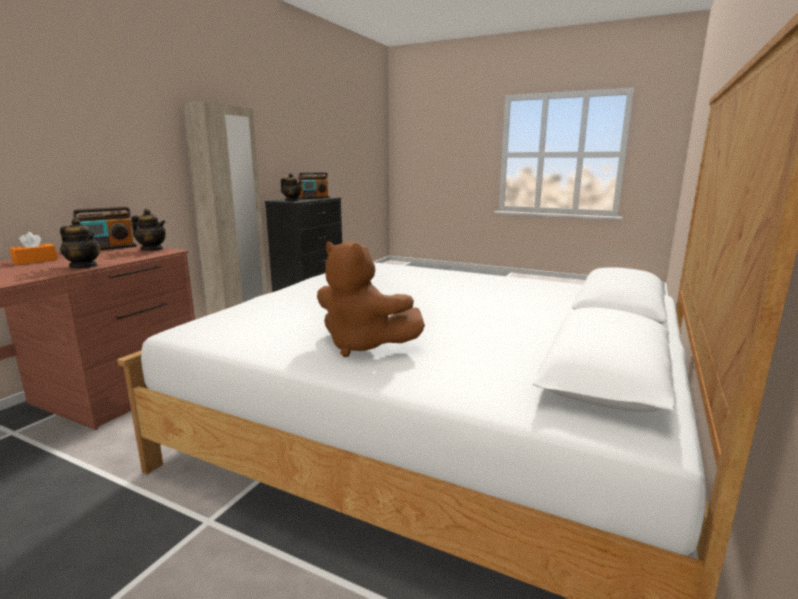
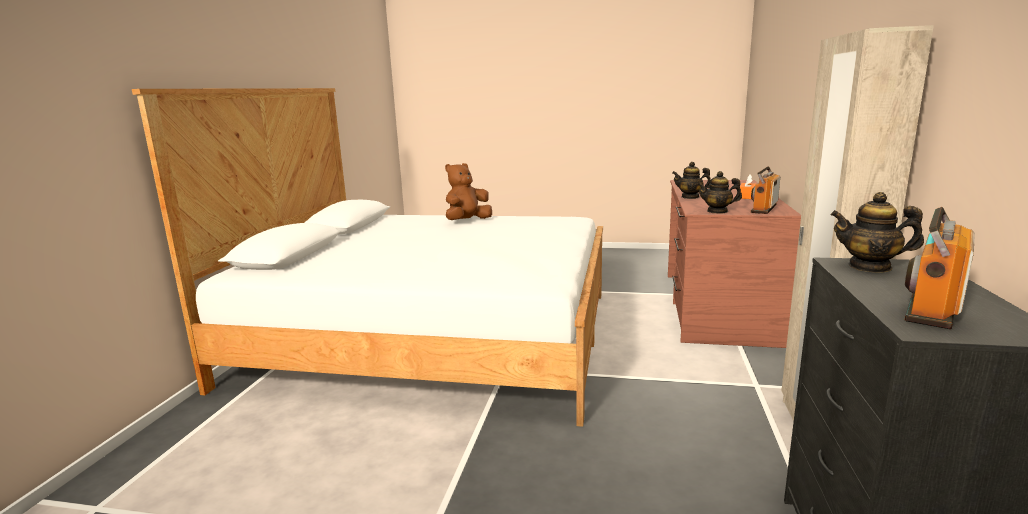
camera: 165 degrees right, 0 degrees up
(363, 346) = (467, 221): brown plush toy -> brown plush toy turned 60 degrees counterclockwise

